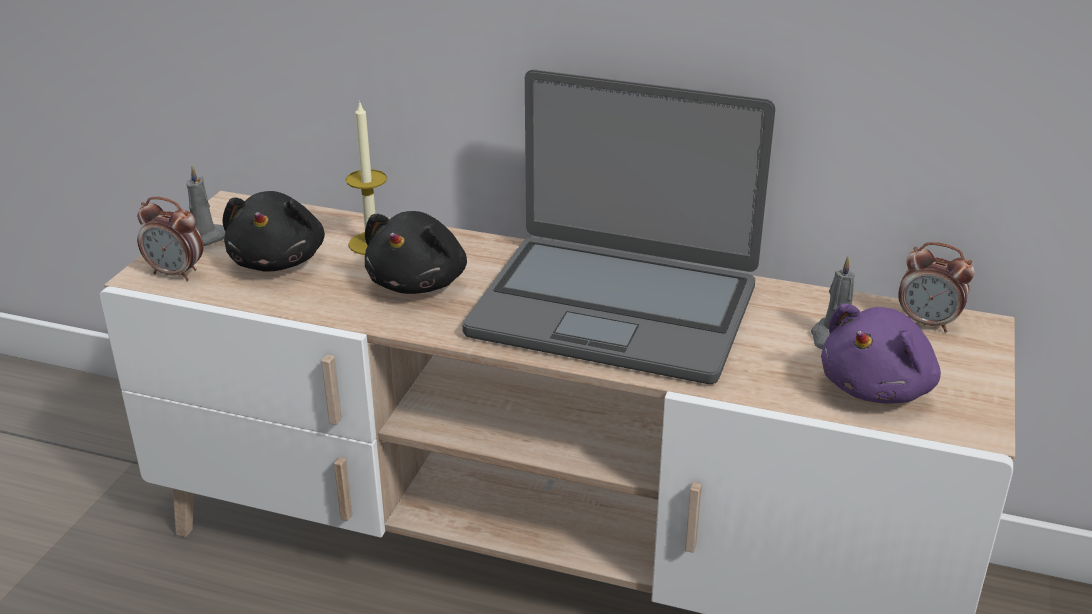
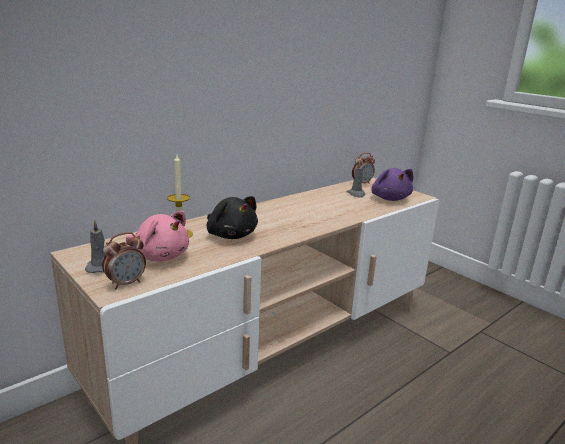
camera: 60 degrees left, 10 degrees down
(279, 260) = (159, 256): black plush toy -> pink plush toy
(615, 308) = (300, 212): laptop -> none

